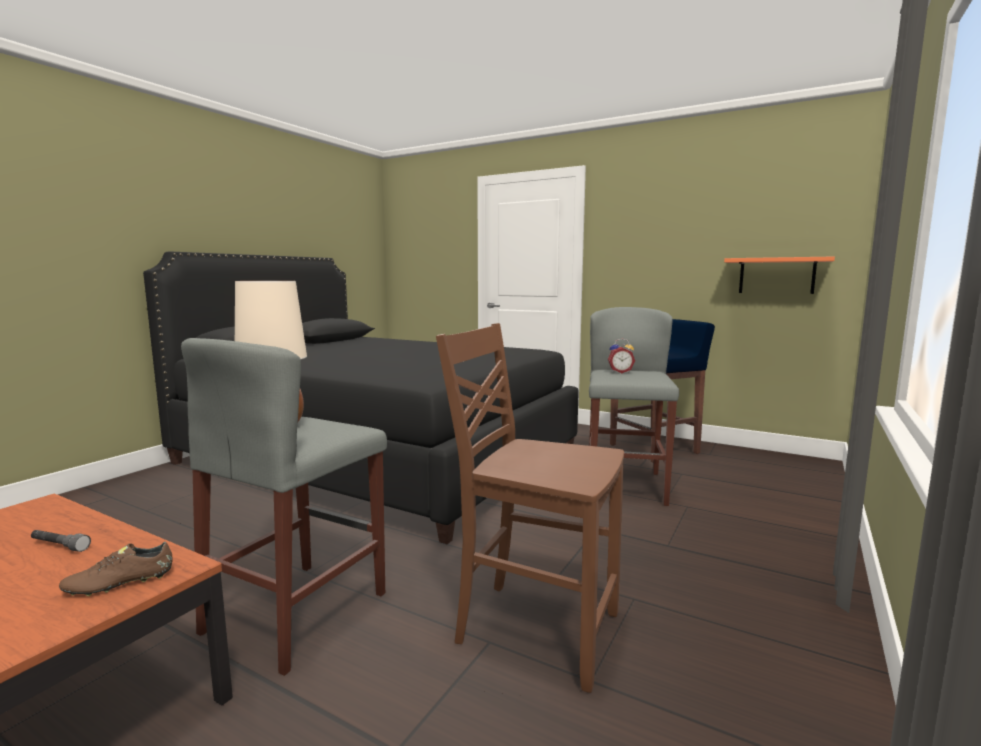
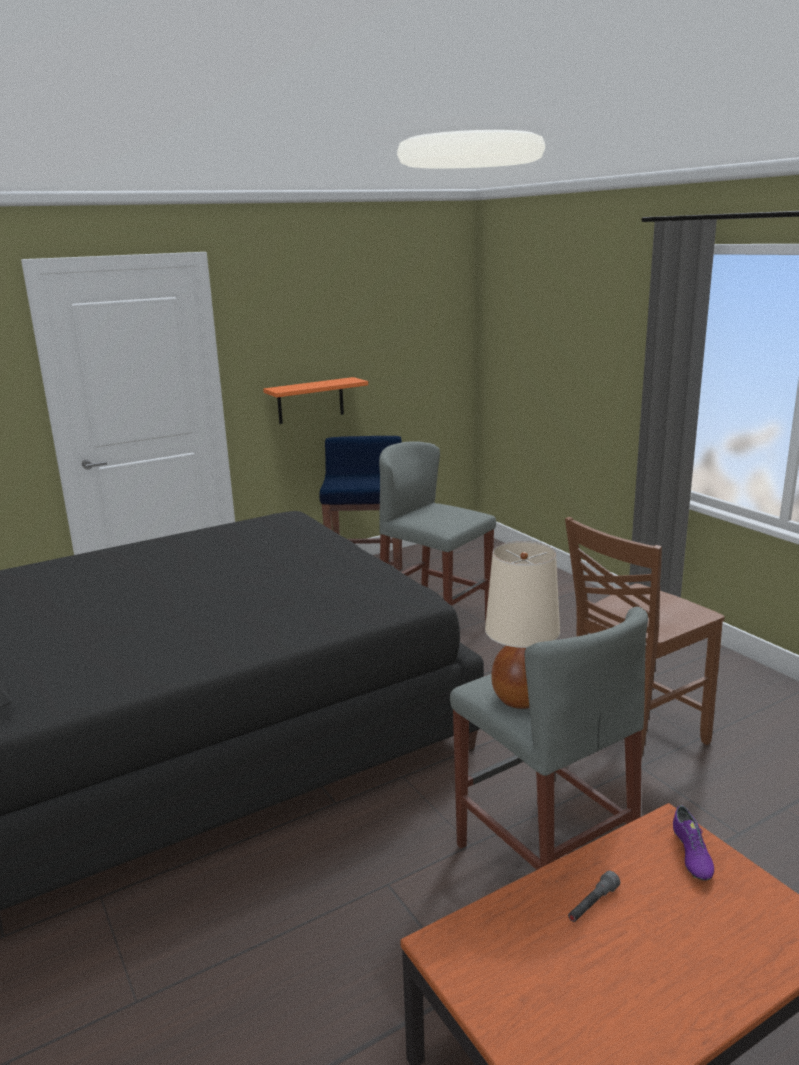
camera: 60 degrees left, 10 degrees up
(119, 583) = (691, 855): brown shoe -> purple shoe
(620, 372) = (426, 516): alarm clock -> none
(776, 275) = (418, 374): orange shelf -> orange shelf (310, 400)

